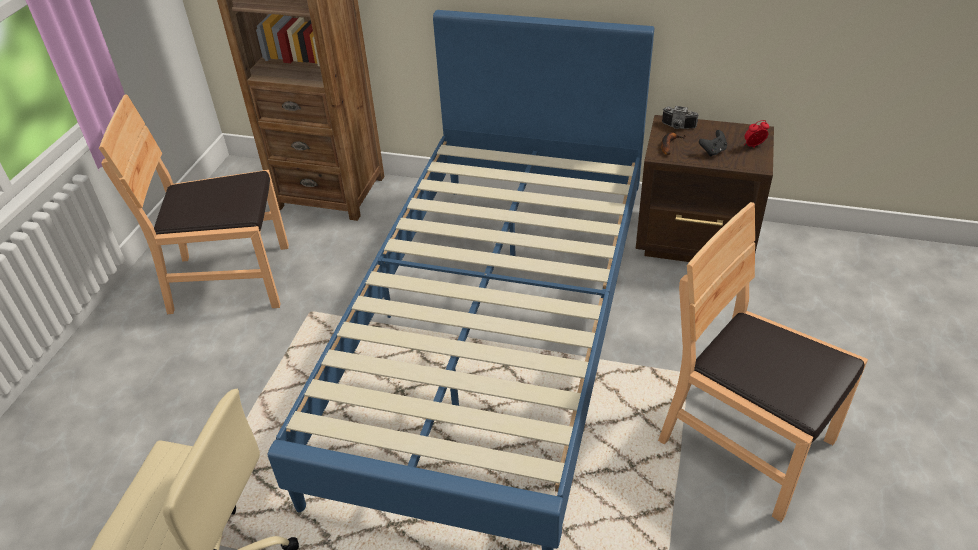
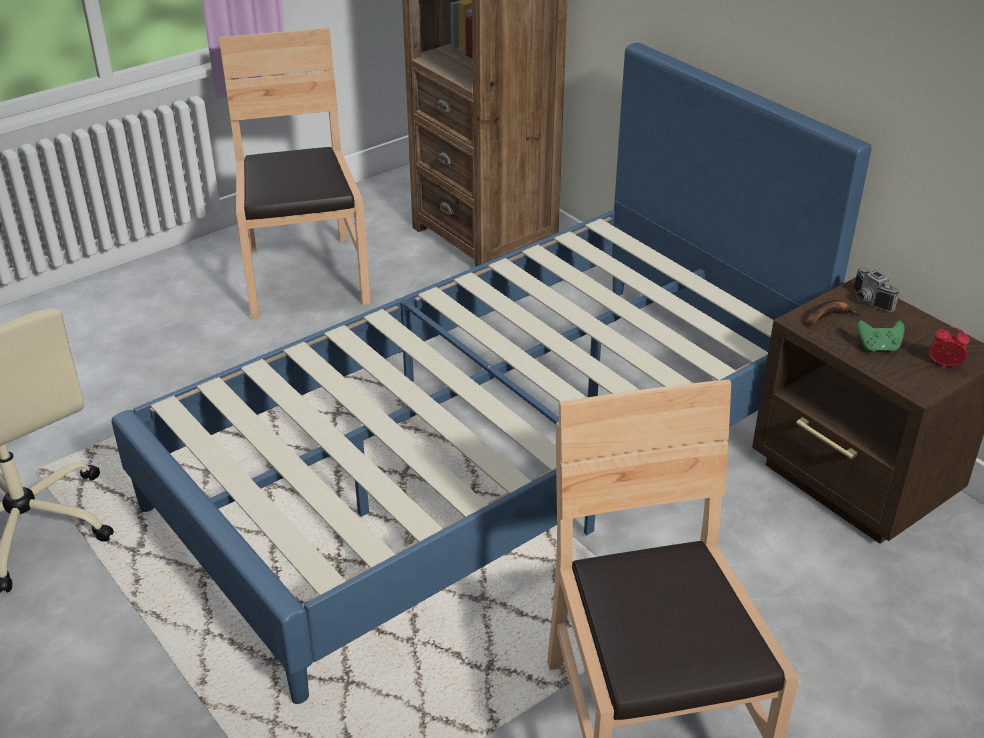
camera: 35 degrees right, 5 degrees down
(231, 279) = (304, 276): brown chair -> brown chair turned 45 degrees clockwise
(713, 151) = (878, 347): black game controller -> green game controller

